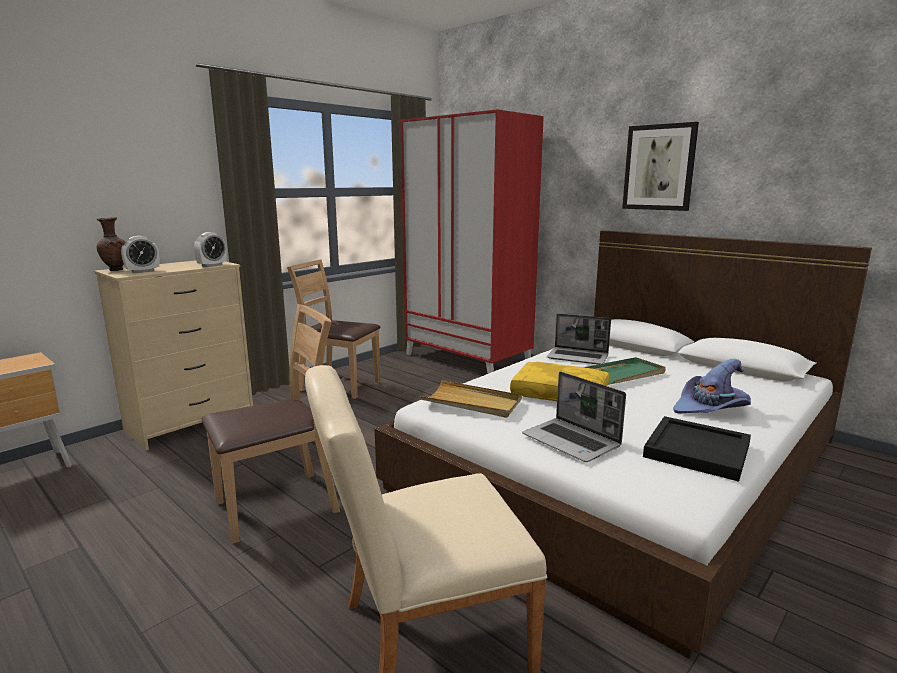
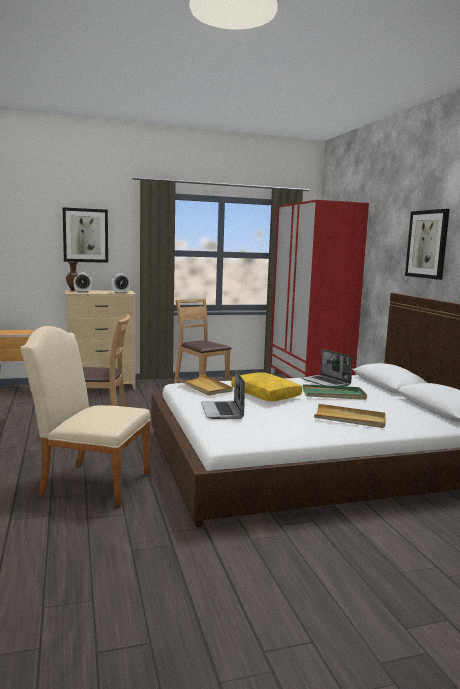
camera: 30 degrees right, 5 degrees down
(117, 167) = (85, 235): none -> picture
(698, 451) = (286, 430): black tray -> none
(711, 408) = (350, 419): purple hat -> beige tray

